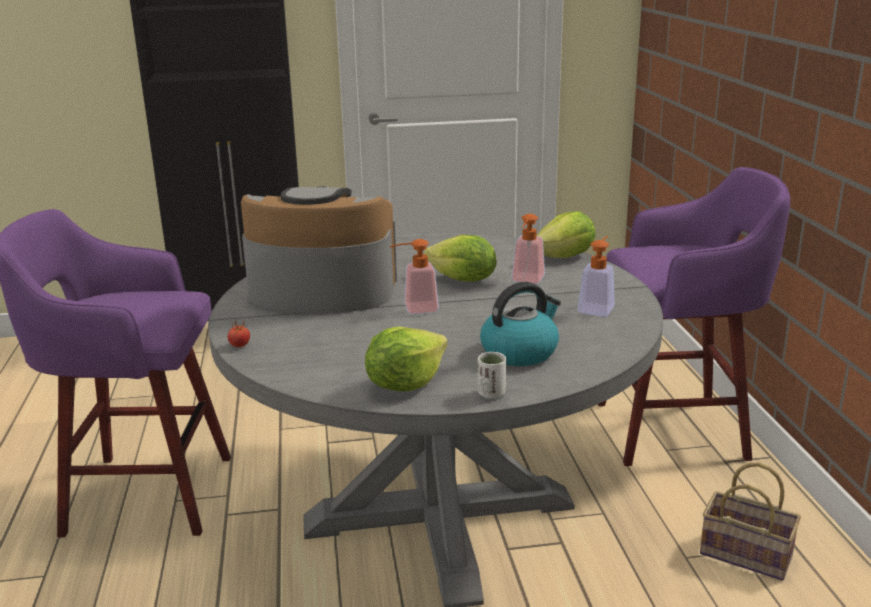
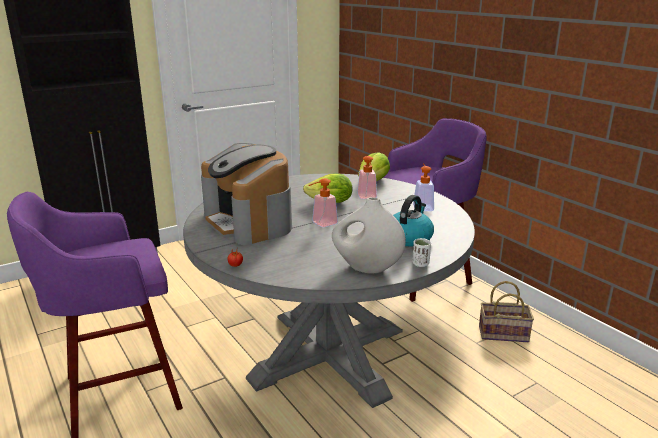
camera: 25 degrees left, 0 degrees up
(321, 291) = (249, 222): coffee machine -> coffee machine turned 105 degrees counterclockwise
(405, 384) = (366, 268): lettuce -> white vase

